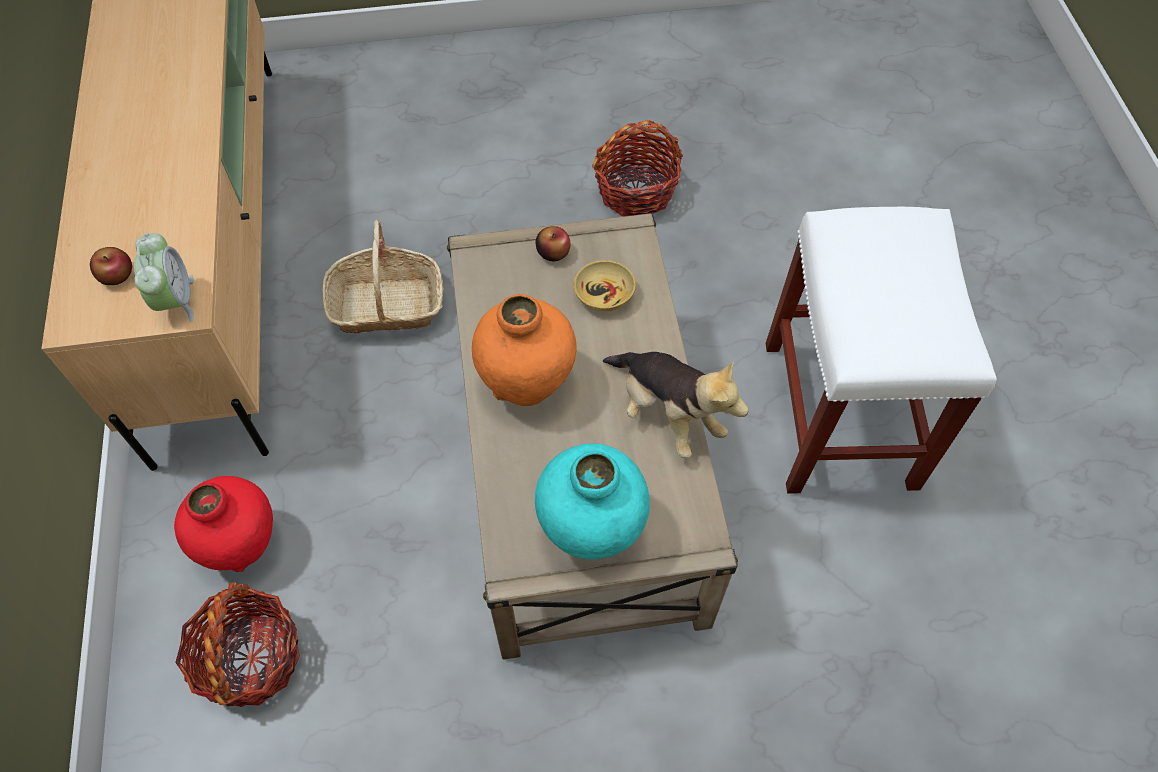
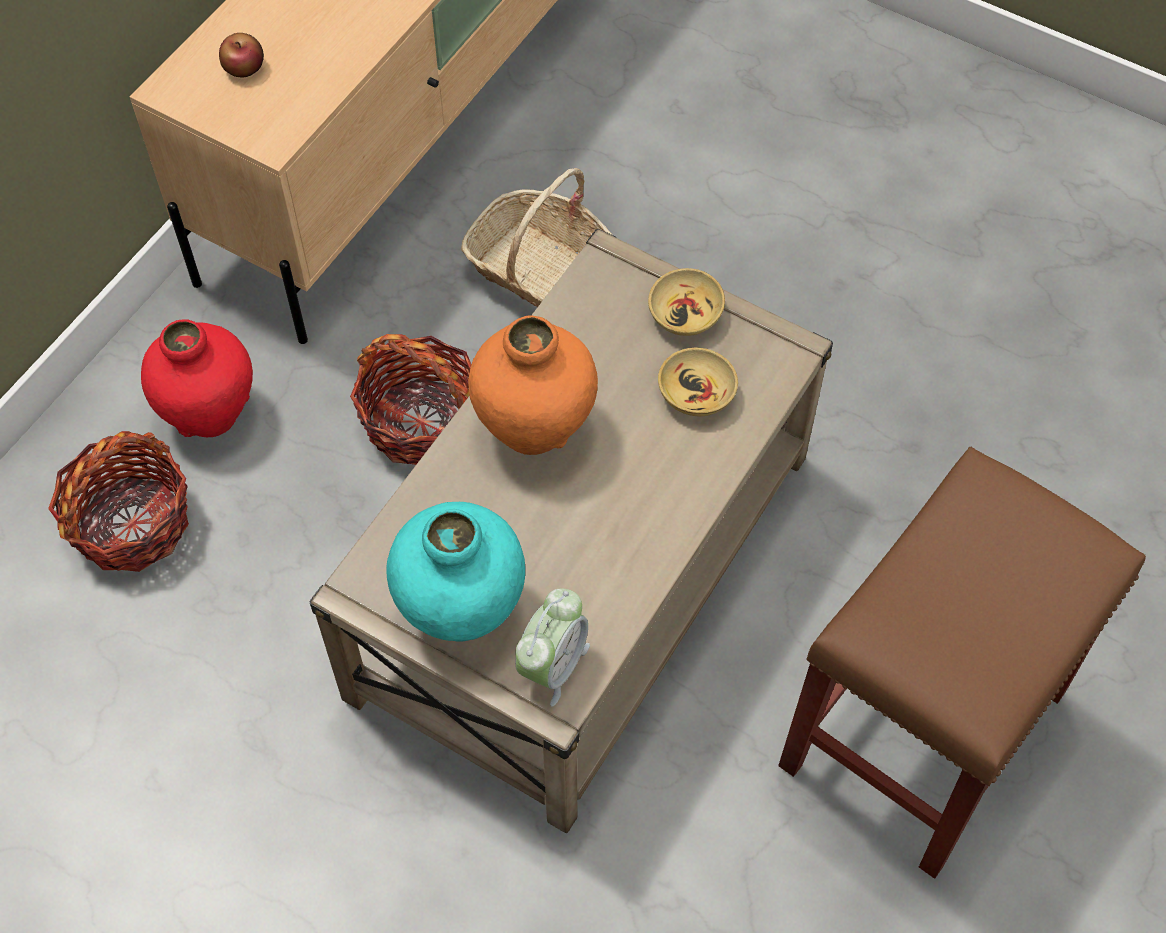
camera: 40 degrees right, 0 degrees up
(176, 300) = (271, 124): alarm clock -> alarm clock (553, 665)
(553, 252) = (686, 314): apple -> beige bowl
(636, 190) = (928, 321): basket -> basket (421, 421)
(666, 414) = (641, 556): plush toy -> none
(840, 417) = (921, 733): white stool -> brown stool

